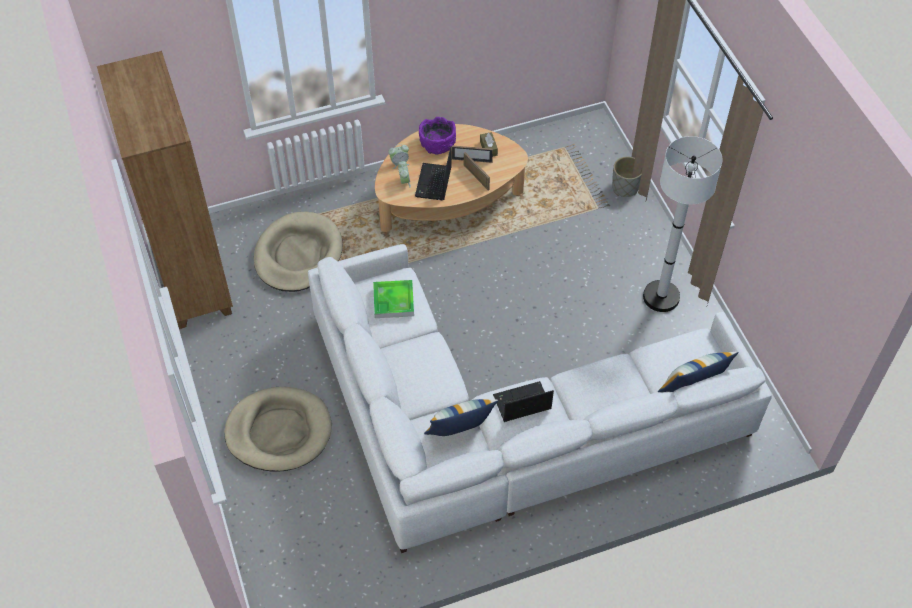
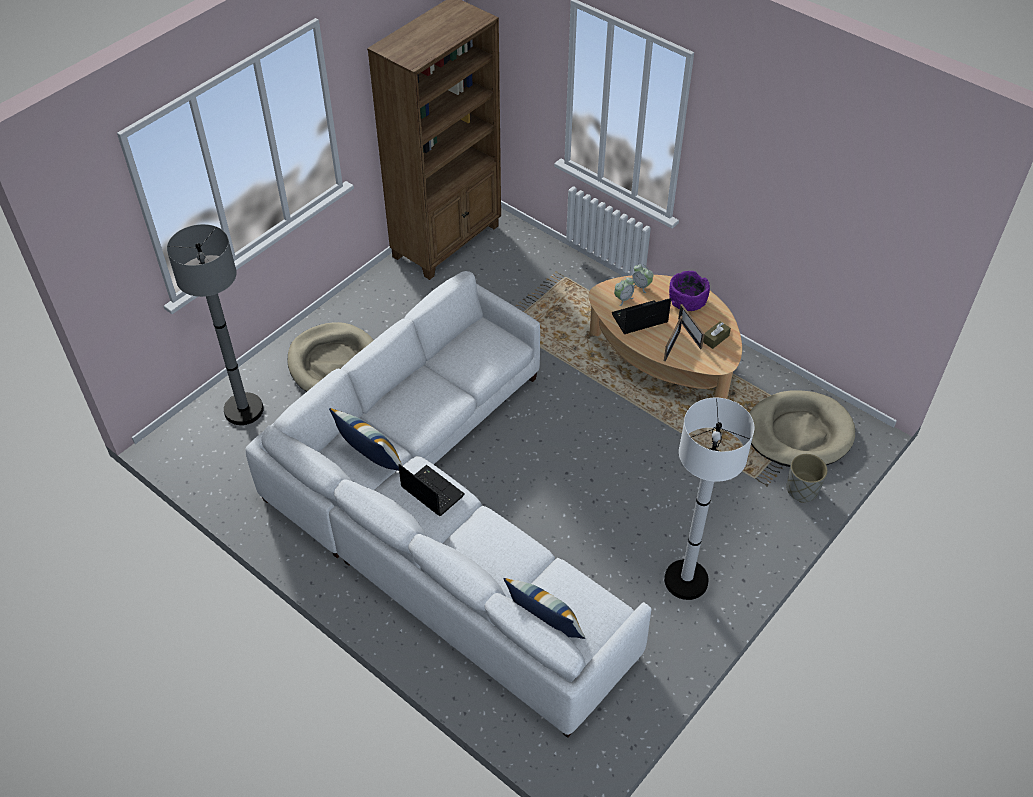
camera: 60 degrees right, 5 degrees down
(282, 528) = (243, 410): none -> grey floor lamp
(298, 255) = (520, 290): beige dog bed -> beige dog bed (798, 433)
(393, 301) = (480, 350): tray -> none

